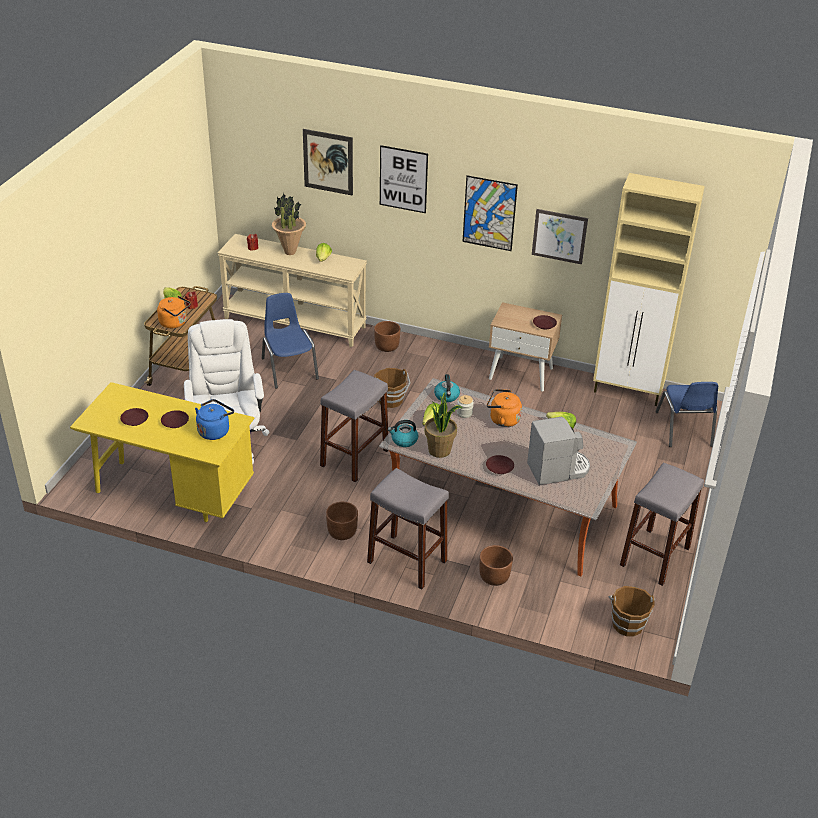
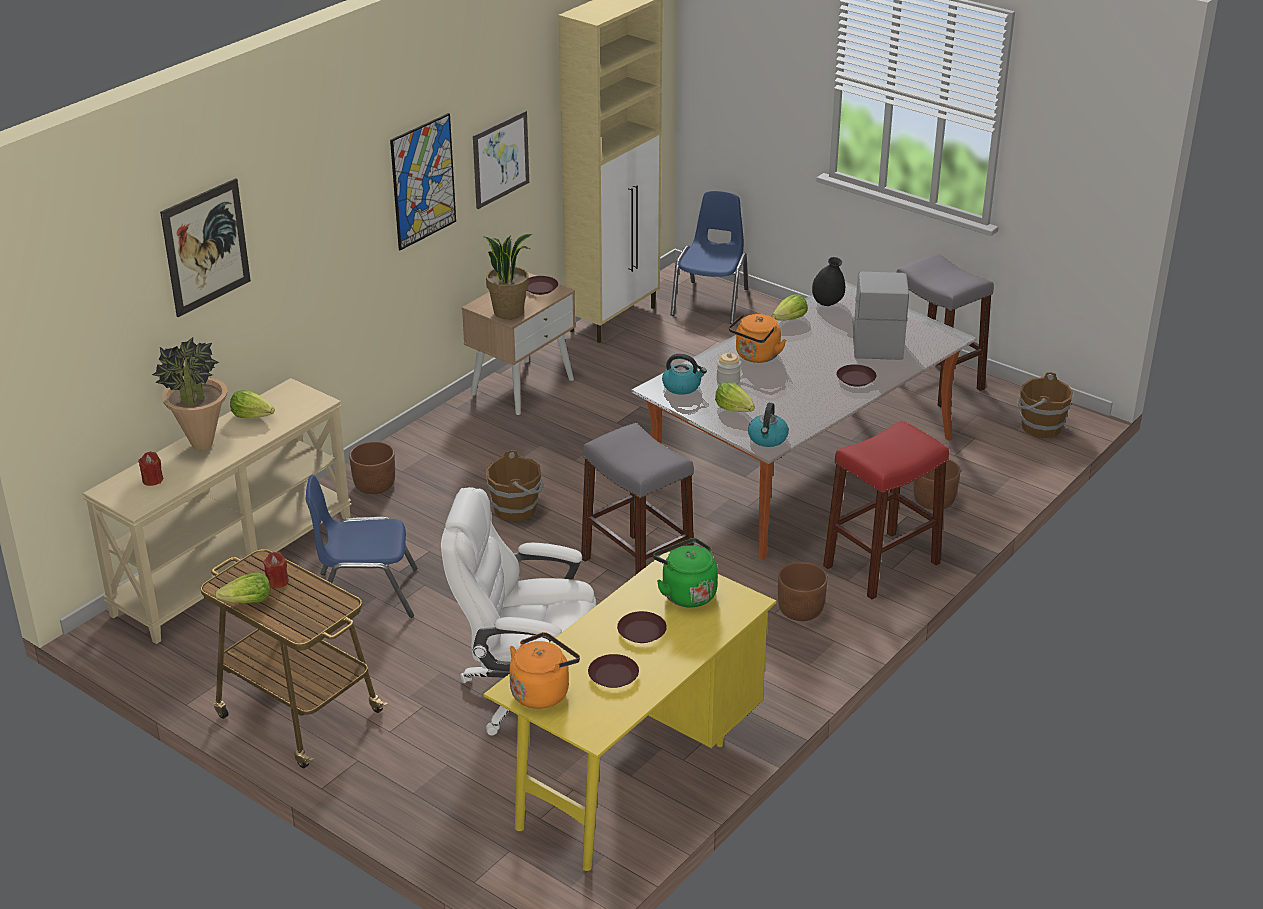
camera: 70 degrees left, 5 degrees down
(175, 323) = (322, 606): orange kettle -> orange kettle (542, 691)
(215, 431) = (686, 593): blue kettle -> green kettle
(403, 179) = (313, 202): picture -> none
(407, 561) = (881, 565): grey stool -> red stool
(440, 450) = (802, 415): potted plant -> potted plant (509, 311)
(596, 439) = (827, 303): none -> black vase
(684, 429) = (711, 302): blue chair -> blue chair turned 90 degrees counterclockwise

